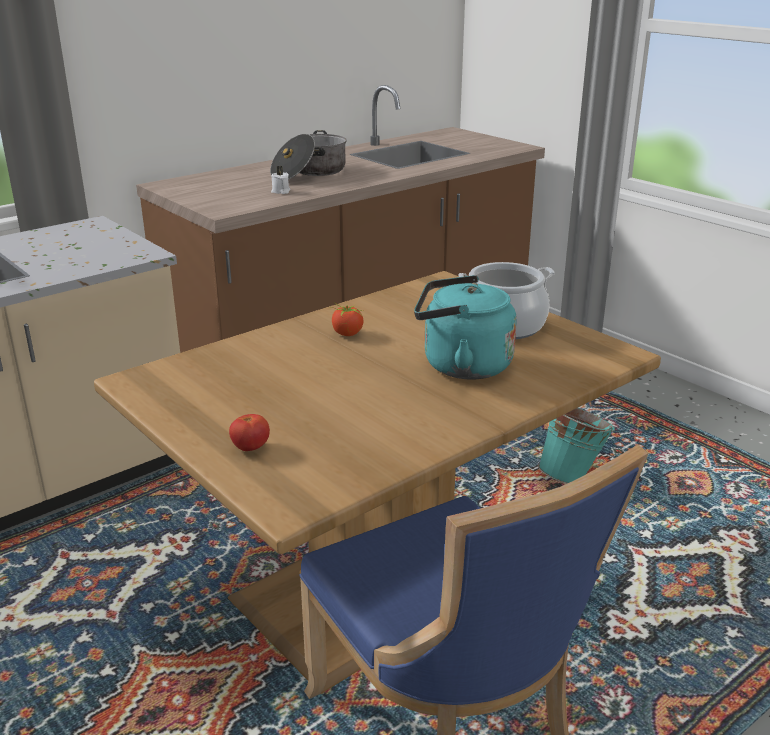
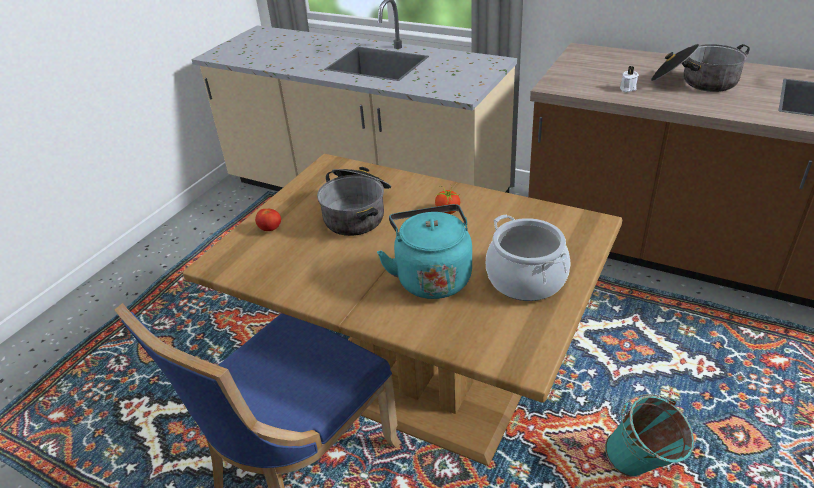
camera: 70 degrees right, 10 degrees up
(286, 381) = (358, 212): none -> cooking pot

